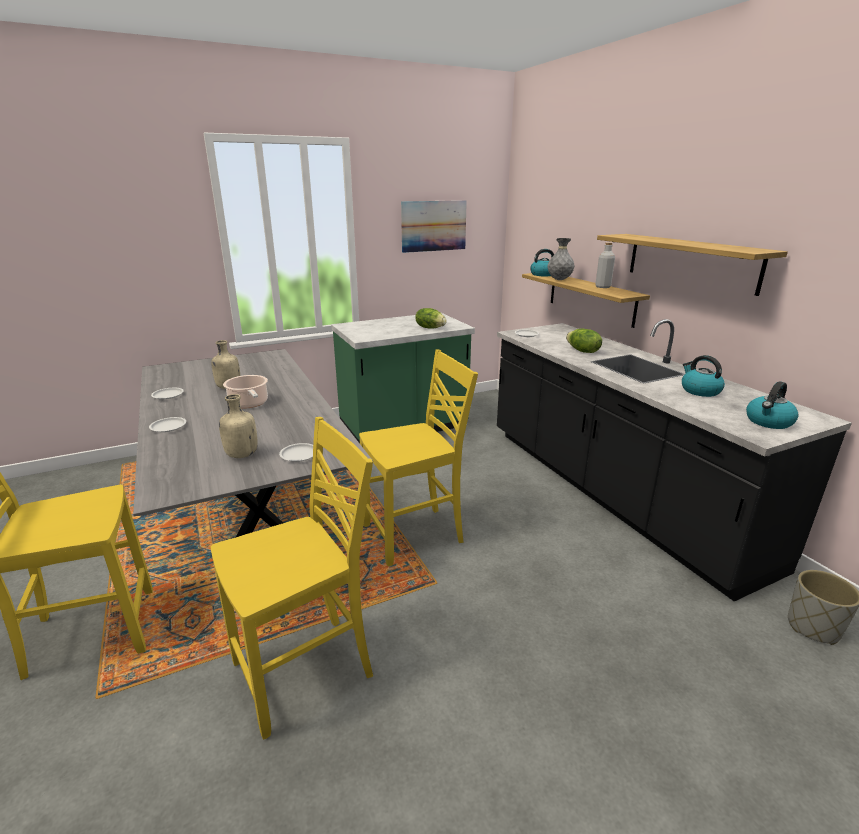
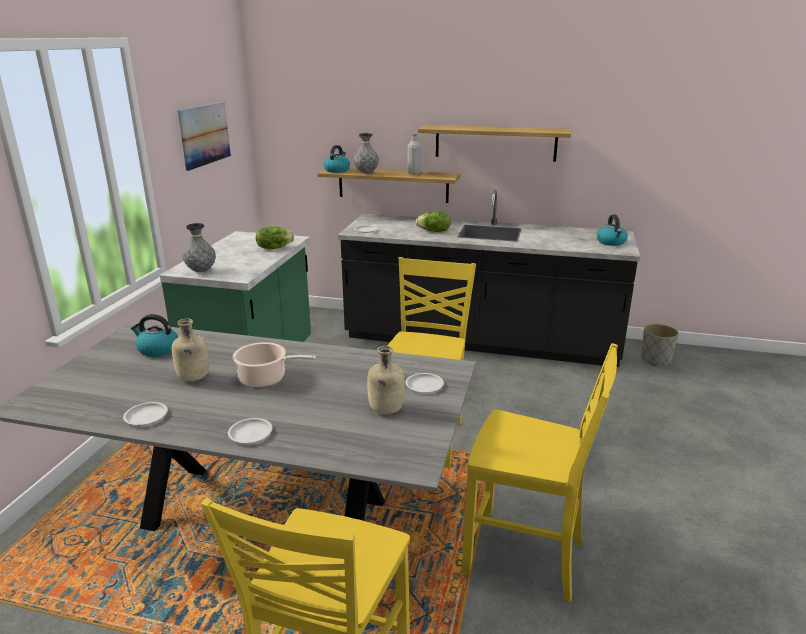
camera: 50 degrees left, 0 degrees up
(306, 670) = (526, 557): yellow chair -> yellow chair turned 105 degrees clockwise
(353, 328) = (201, 271): none -> grey vase
(699, 391) = (550, 236): kettle -> kettle (157, 349)

